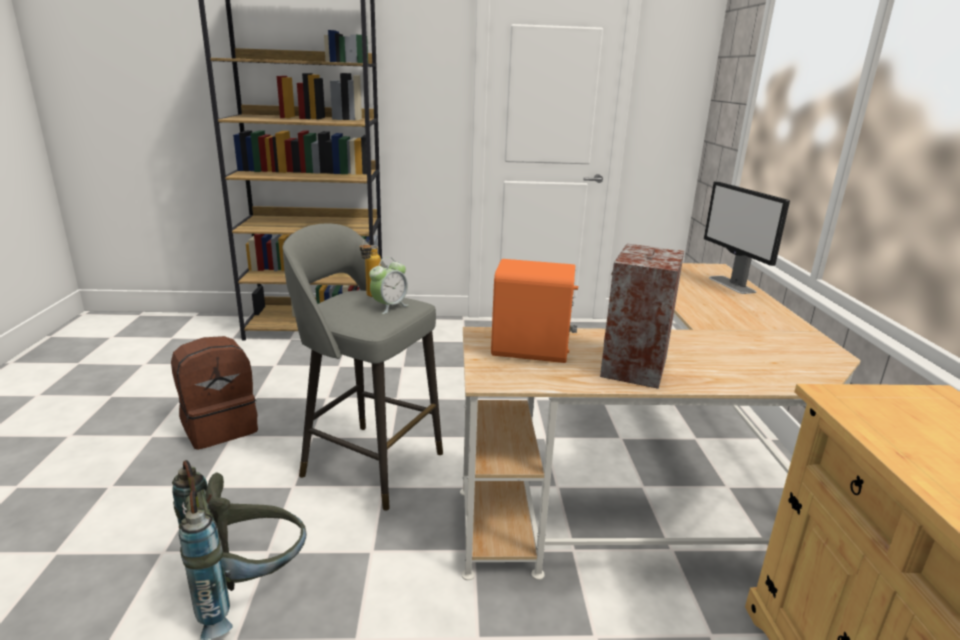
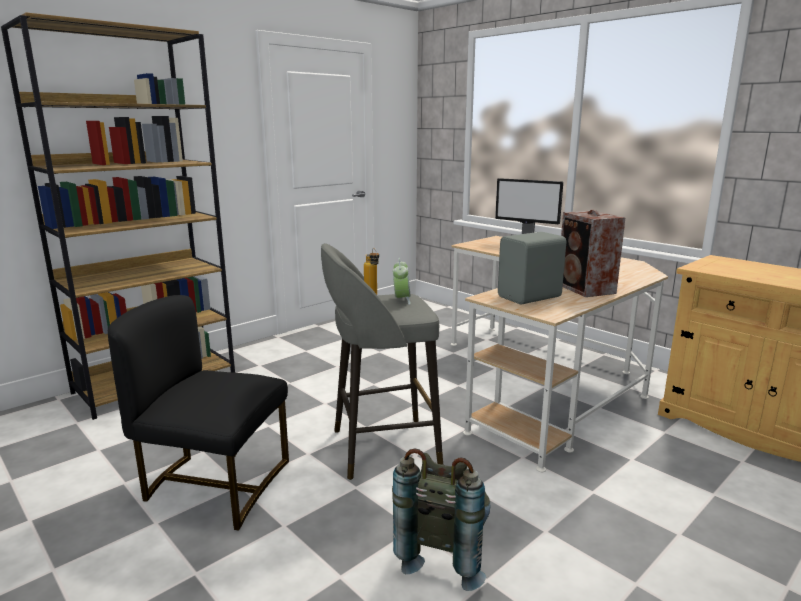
camera: 40 degrees left, 5 degrees down
(220, 427) = (214, 485): brown backpack -> black chair
(531, 352) = (531, 297): orange speaker -> grey speaker

